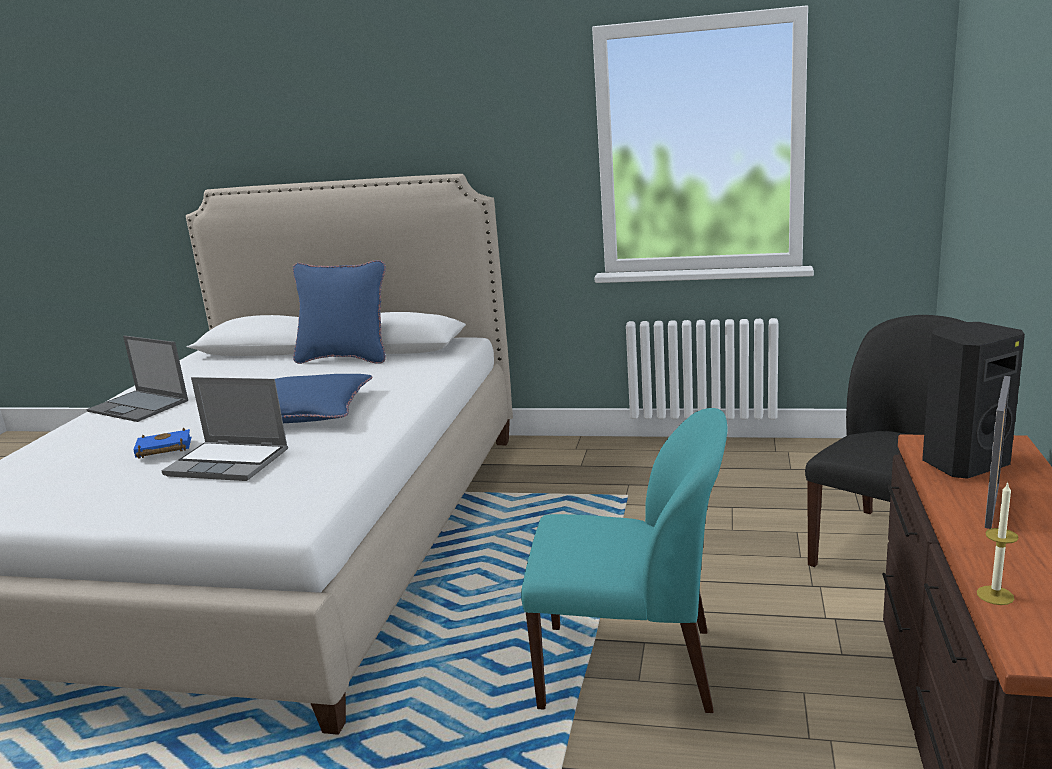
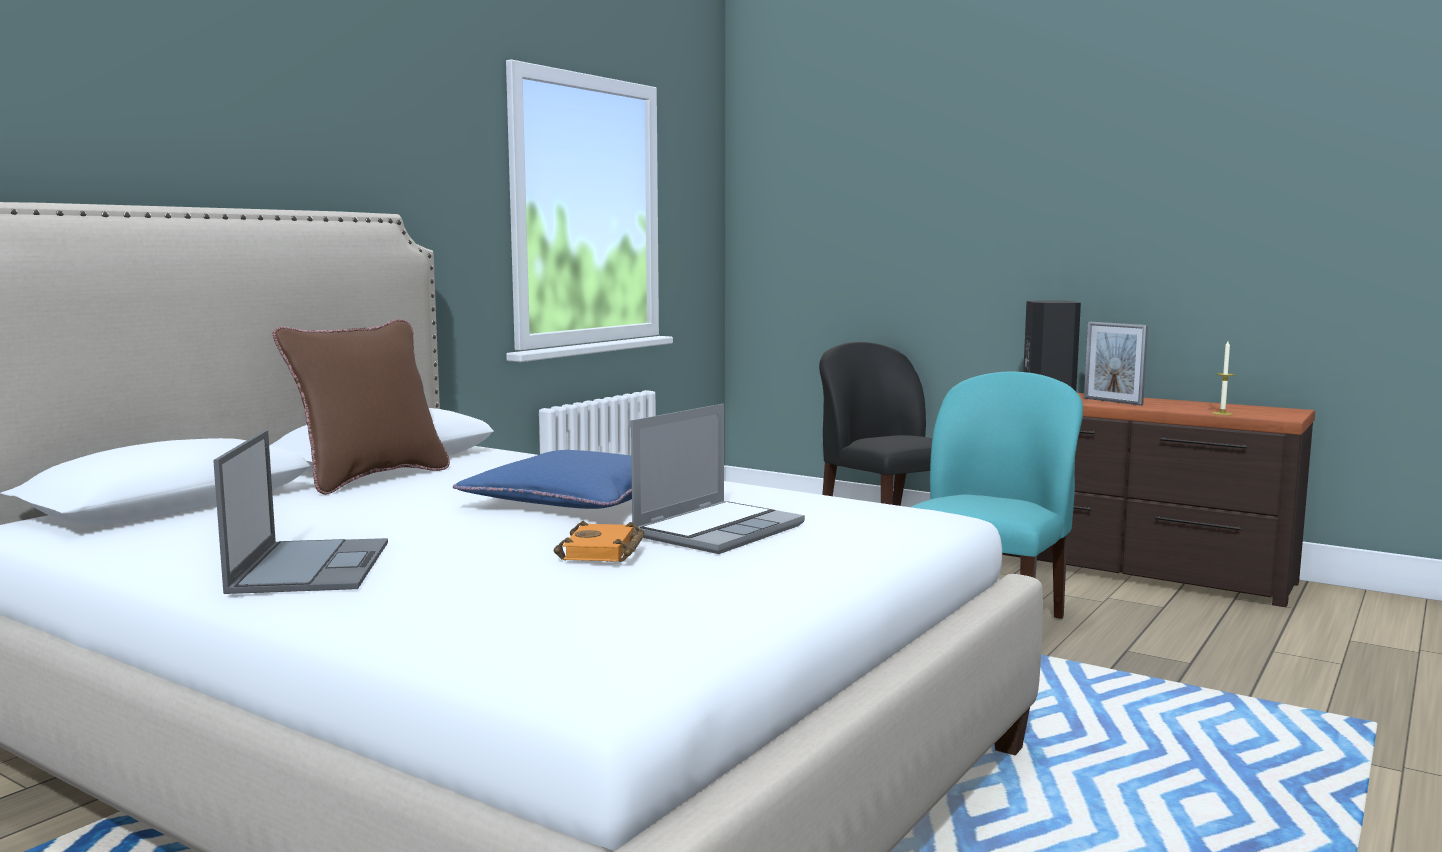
camera: 70 degrees left, 10 degrees down
(139, 406) = (311, 566): laptop -> laptop turned 60 degrees counterclockwise
(162, 449) = (603, 551): blue book -> orange book
(345, 358) = (370, 478): blue pillow -> brown pillow

